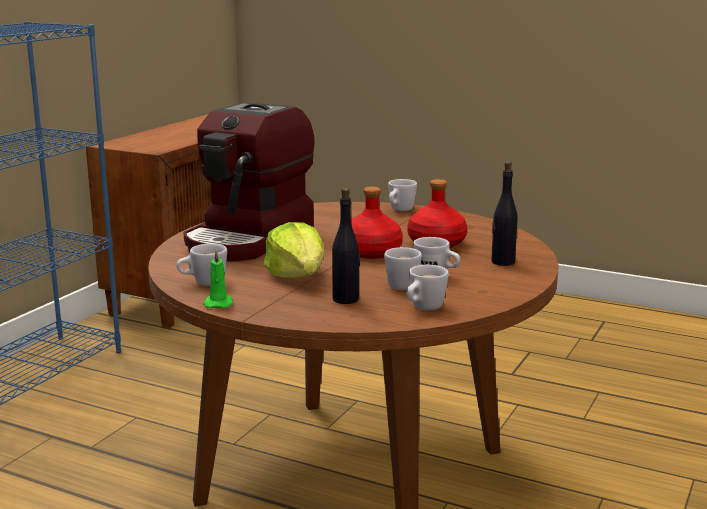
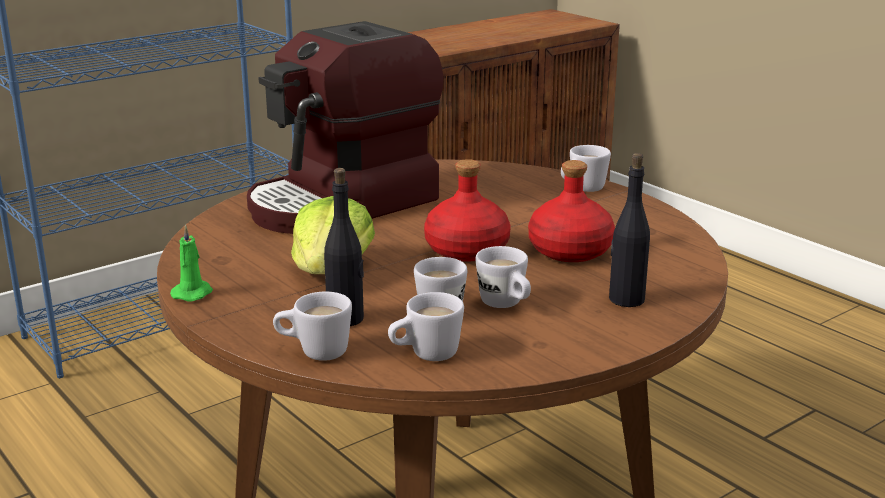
camera: 25 degrees right, 5 degrees up
(203, 283) = (213, 259): white mug -> white mug (314, 352)

